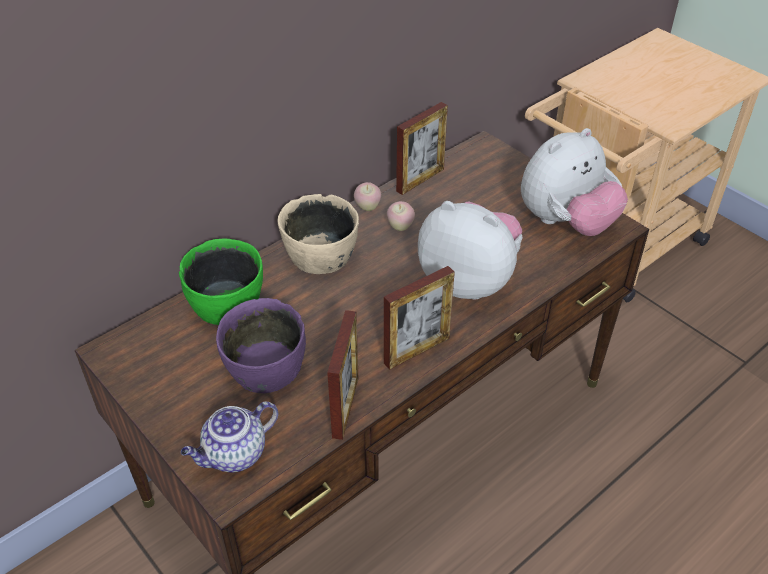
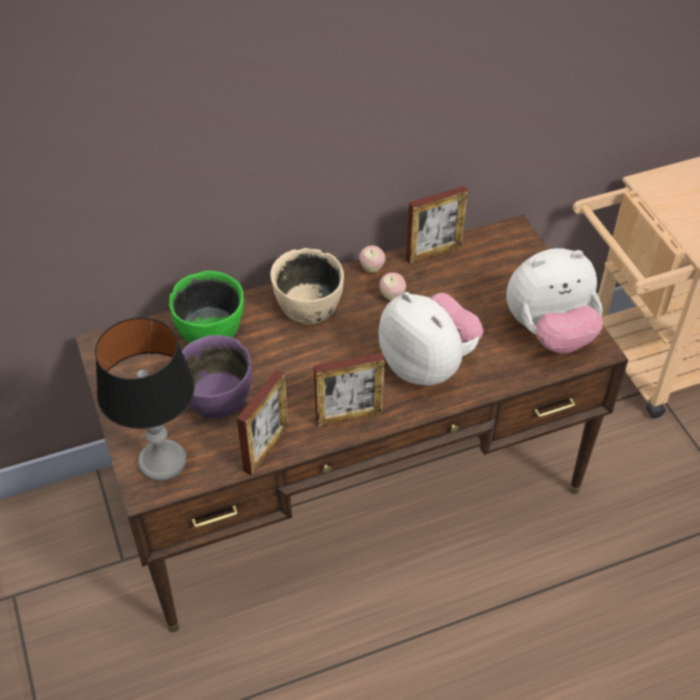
camera: 20 degrees right, 5 degrees up
(234, 455) = (162, 462): teapot -> table lamp

